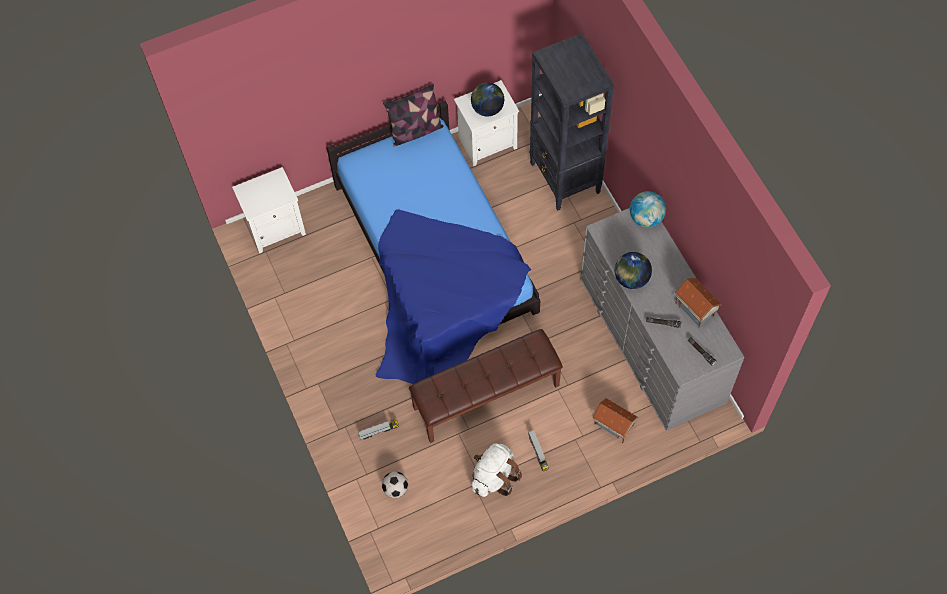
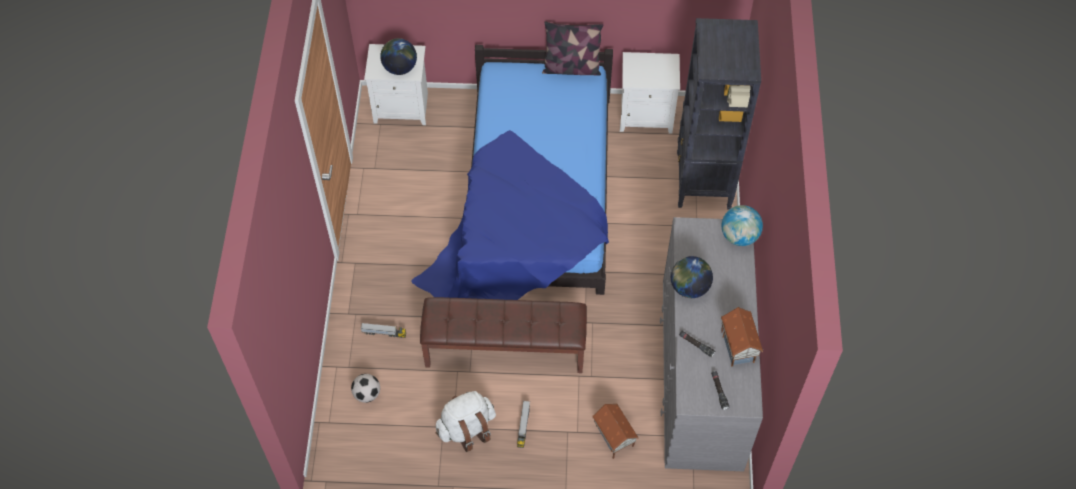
camera: 25 degrees right, 5 degrees down
(487, 109) = (650, 74): globe -> globe (400, 68)

